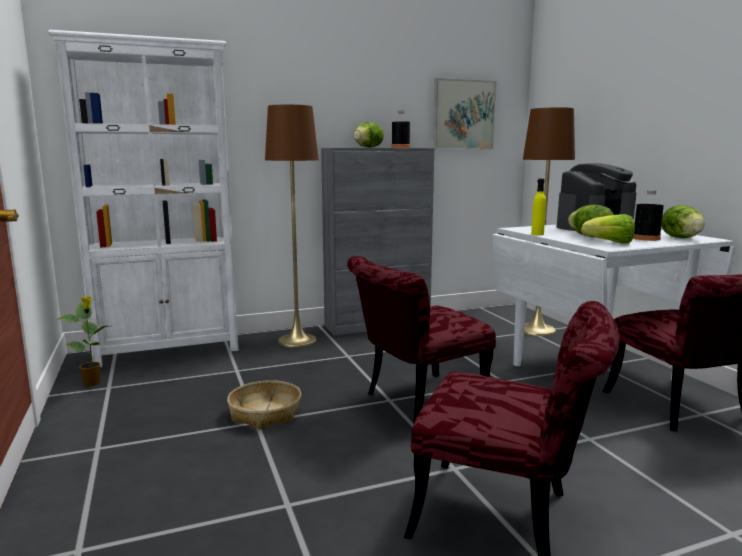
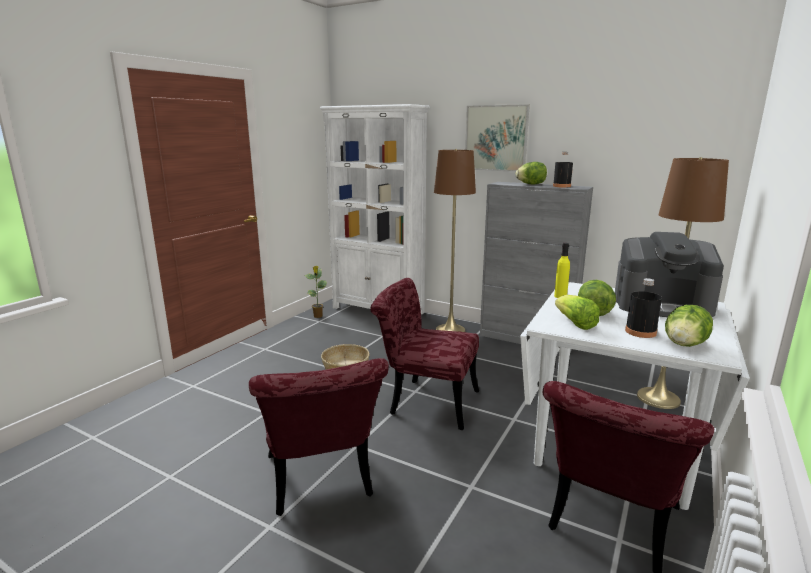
camera: 50 degrees right, 5 degrees up
(463, 115) = (654, 154): picture -> picture (496, 138)

